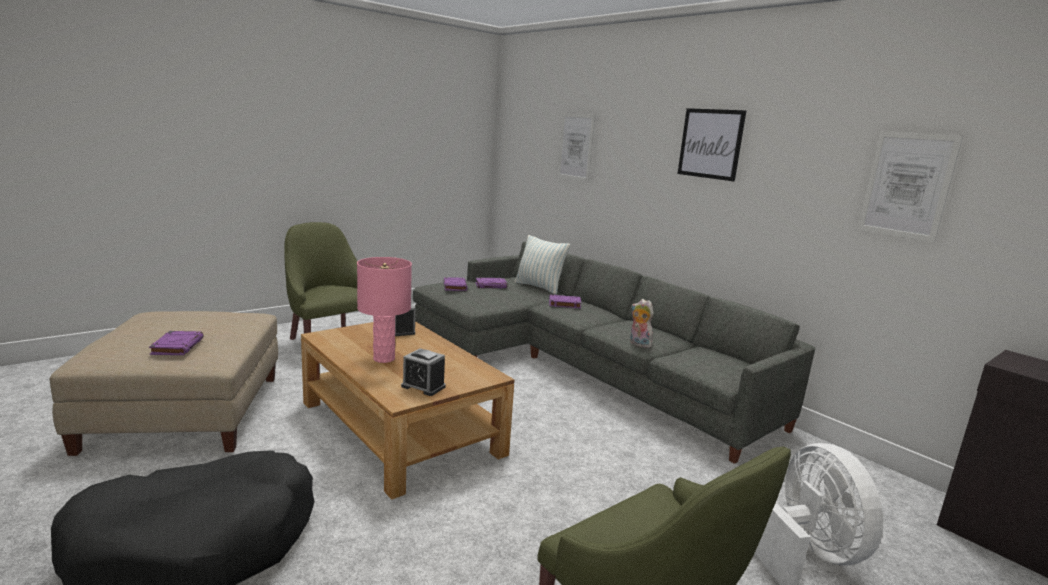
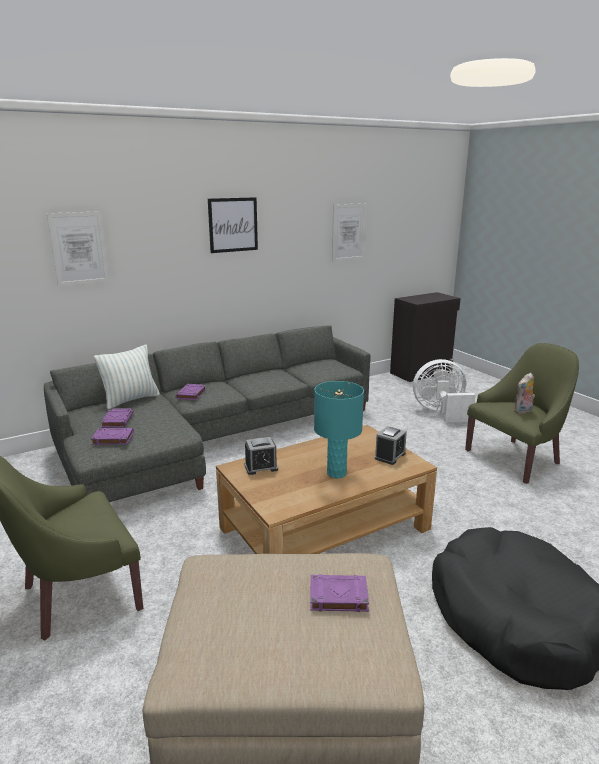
camera: 80 degrees left, 5 degrees up
(383, 358) = (336, 473): pink table lamp -> turquoise table lamp
(638, 344) = (289, 382): plush toy -> plush toy (523, 411)

